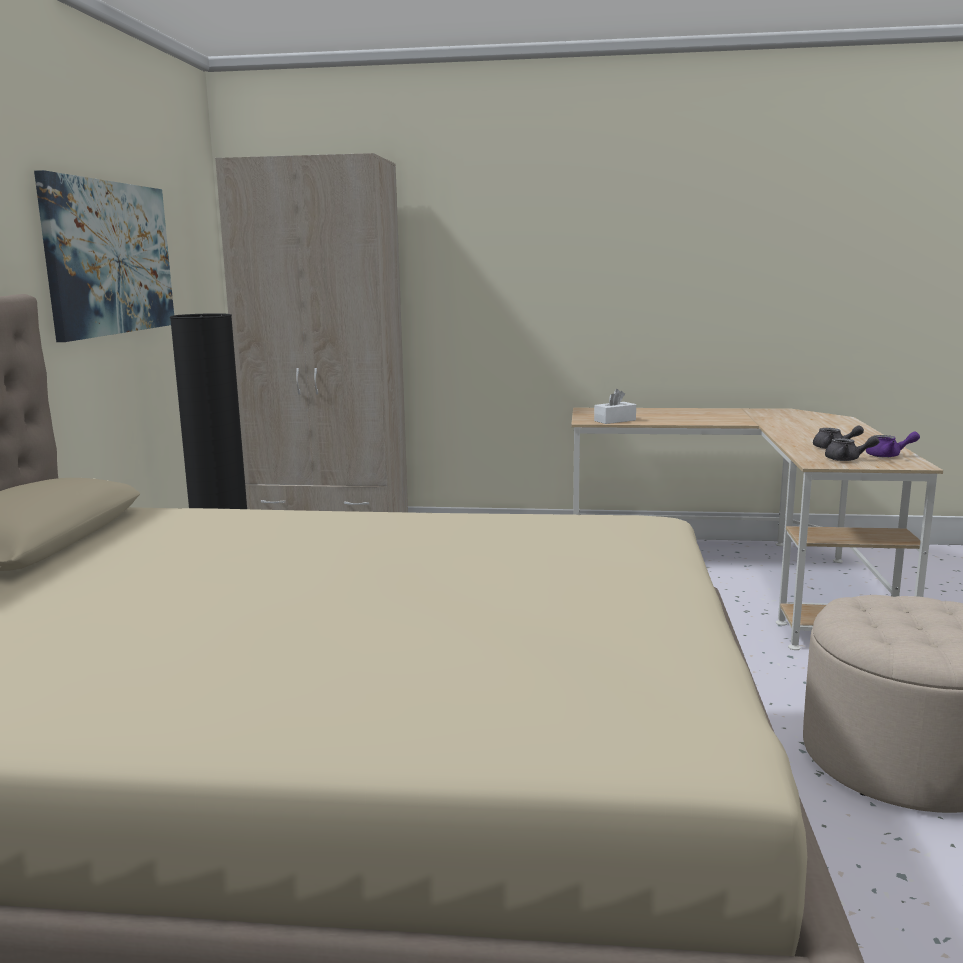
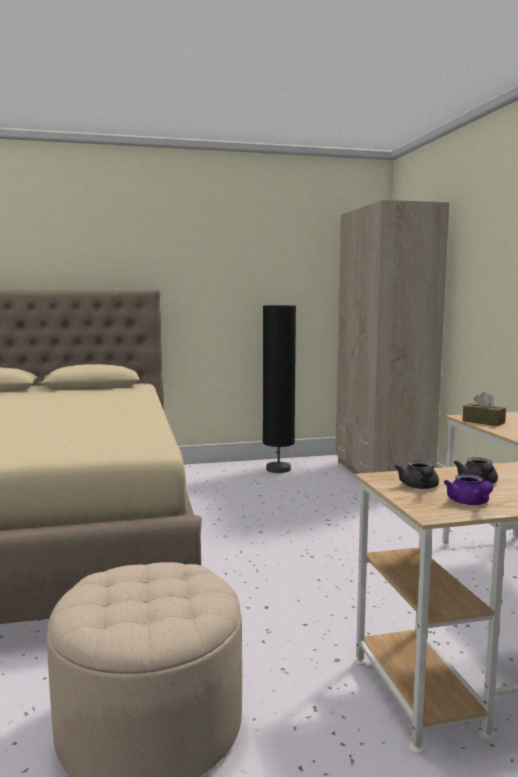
camera: 70 degrees right, 5 degrees down
(110, 258) = (253, 274): picture -> none
(615, 420) = (483, 422): white tissue box -> brown tissue box

